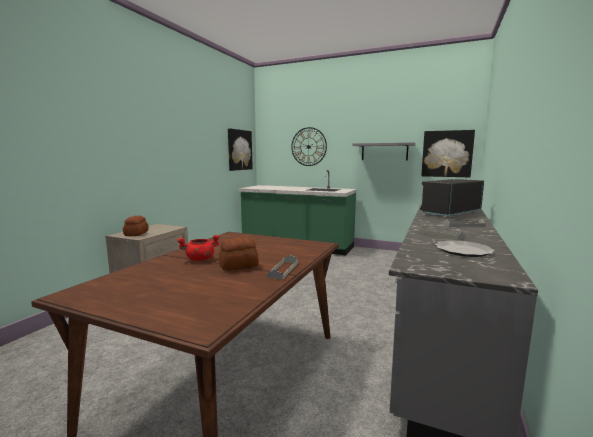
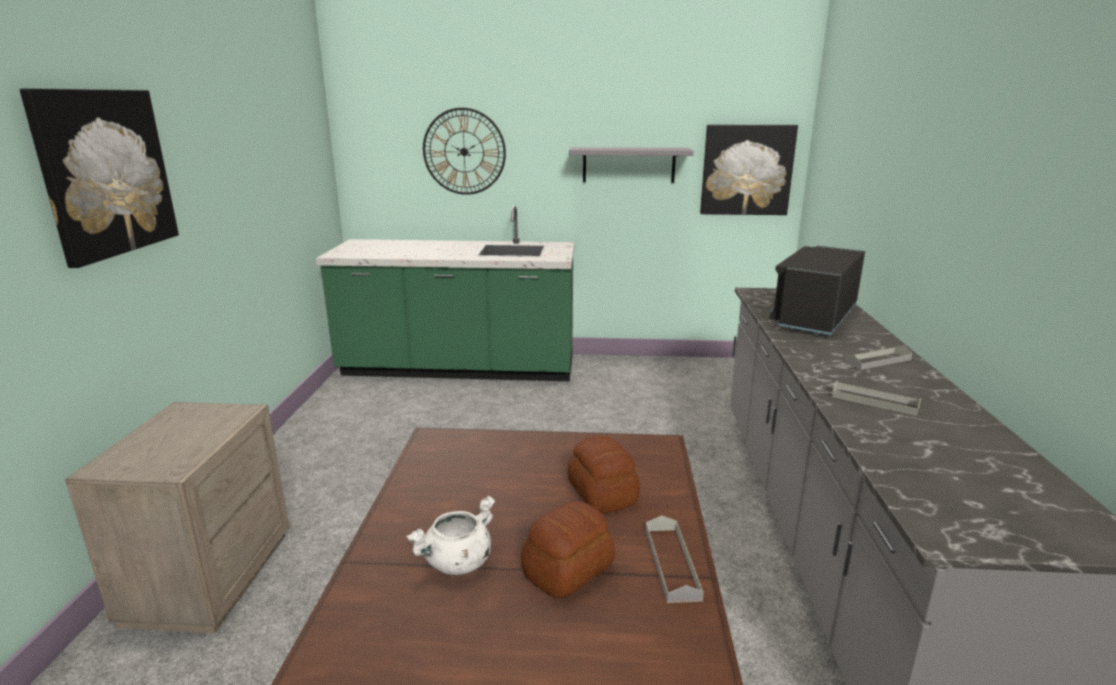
camera: 20 degrees left, 10 degrees up
(136, 234) = (152, 457): bread -> bread (601, 494)
(200, 259) = (457, 563): red cooking pot -> white cooking pot
(239, 150) = (304, 165): picture -> picture (105, 173)
(462, 250) = (963, 456): plate -> none

